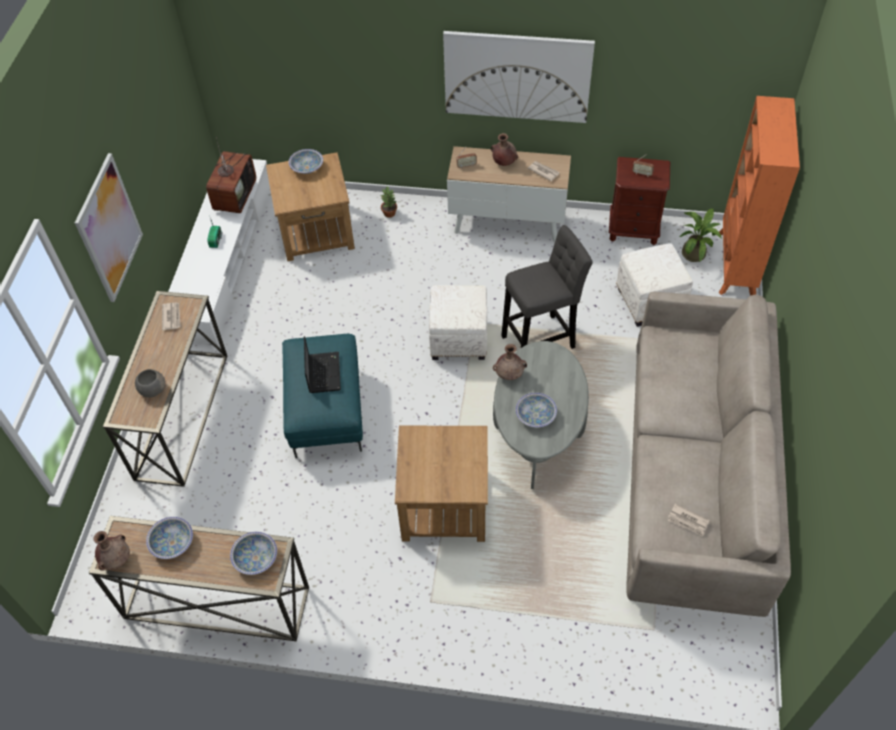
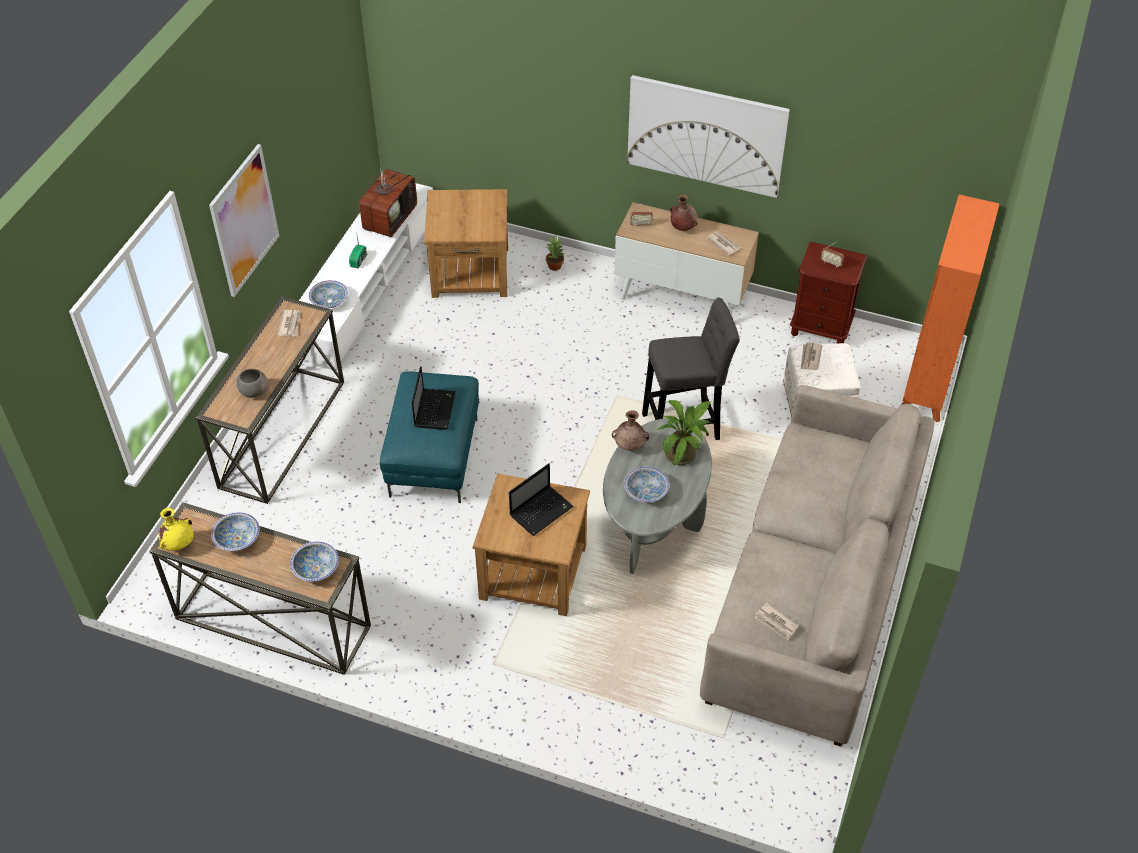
camera: 10 degrees right, 5 degrees down
(117, 559) = (179, 544): brown vase -> yellow vase
(307, 167) = (470, 200): bowl -> bowl (329, 301)
(449, 454) = (542, 510): none -> laptop
(459, 340) = (595, 409): white ottoman -> none
(643, 262) = (810, 358): none -> newspaper
(695, 252) = (884, 363): potted plant -> potted plant (683, 453)

